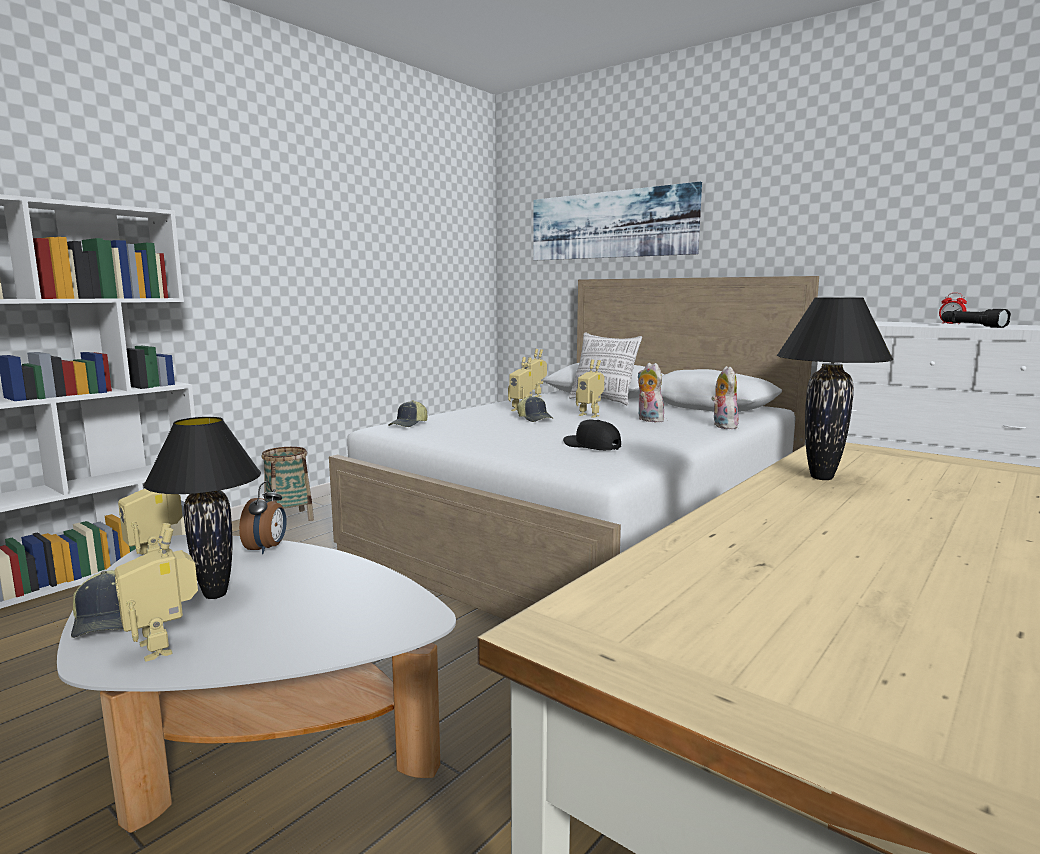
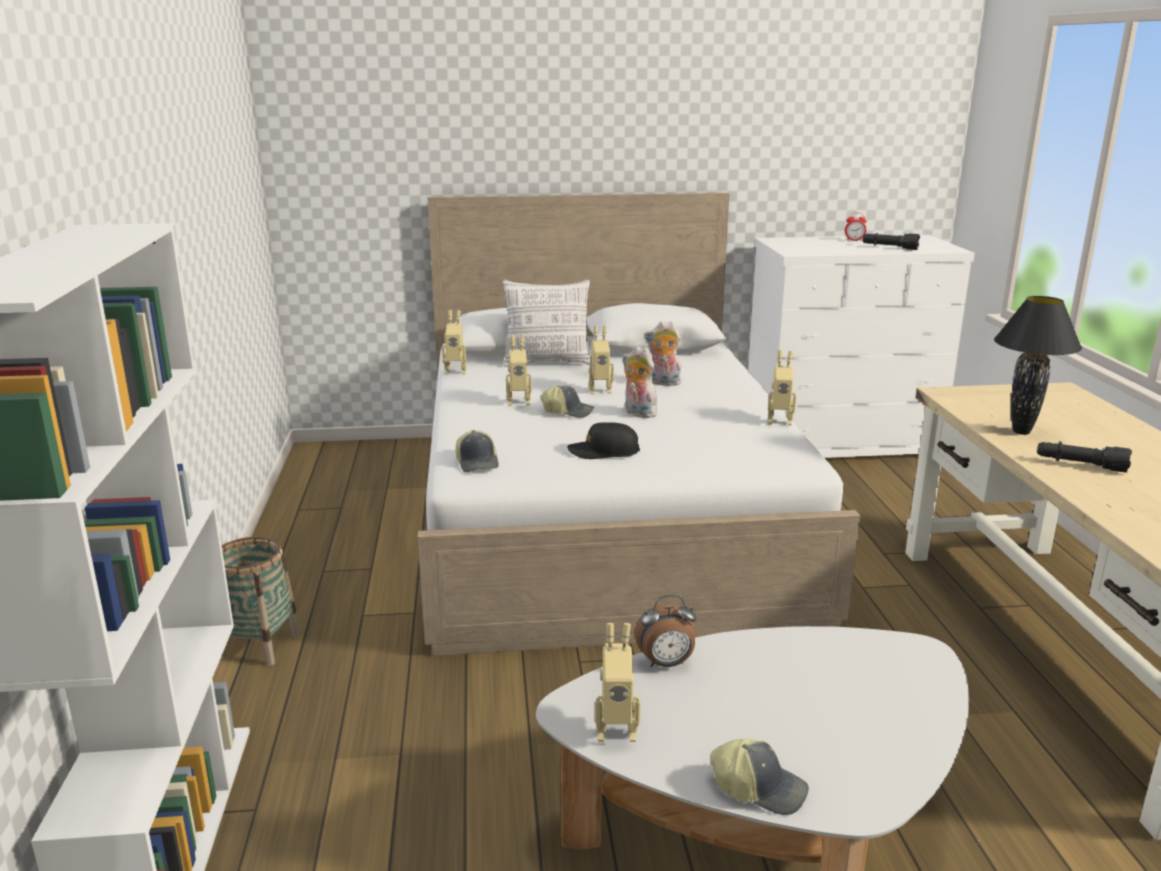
camera: 45 degrees left, 10 degrees up
(164, 646) = (857, 771): toy robot -> toy robot (779, 420)
(216, 595) = (762, 720): black table lamp -> none
(267, 548) = (666, 664): alarm clock -> alarm clock turned 120 degrees clockwise
(591, 446) = (716, 435): black cap -> black cap (603, 451)
(610, 225) = (465, 123): picture -> none
(722, 426) = (733, 375): plush toy -> plush toy (638, 413)
(800, 508) = (1080, 465): none -> black flashlight

